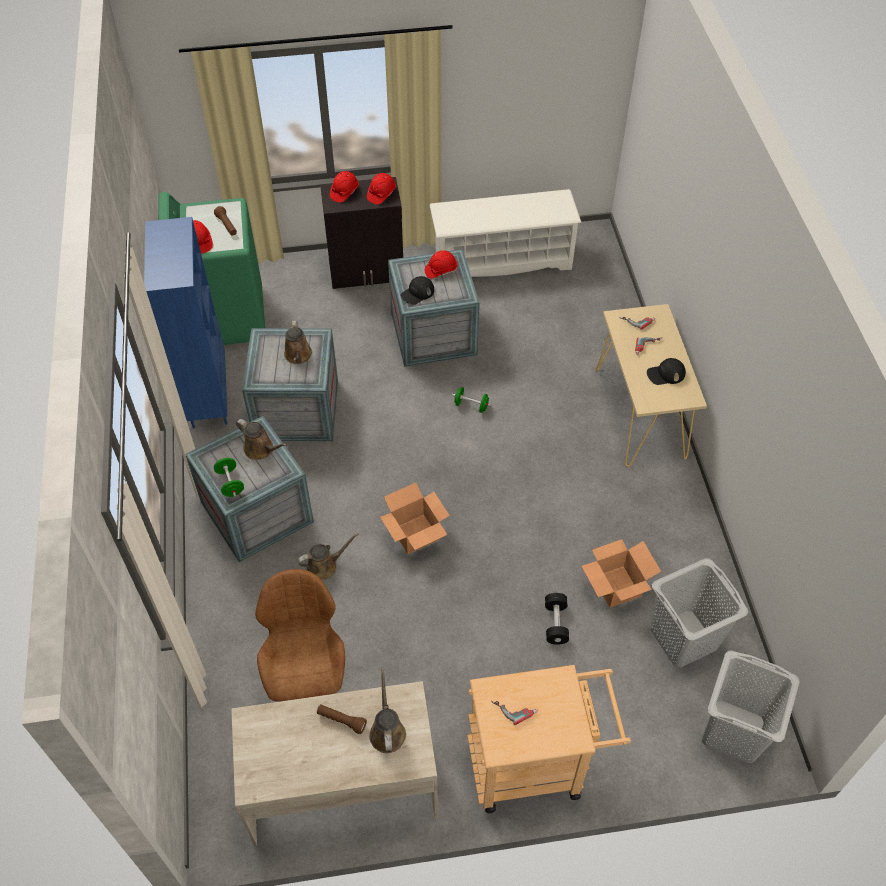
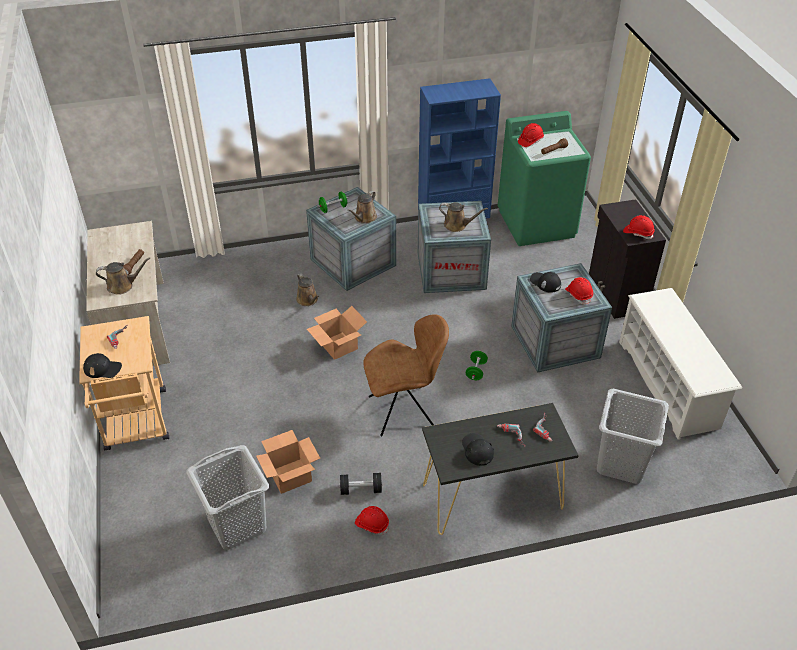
camera: 85 degrees right, 10 degrees down
(298, 356) = (457, 225): brown watering can -> brown watering can turned 150 degrees counterclockwise
(309, 684) = (213, 303): brown chair -> brown chair (404, 411)
(344, 192) = (631, 212): red hard hat -> red hard hat (372, 524)
(555, 623) = (255, 434): black dumbbell -> black dumbbell (361, 489)
(572, 722) = (103, 368): none -> black cap
(640, 413) = (491, 496): beige console table -> black console table
(732, 731) = (145, 558): grey laundry basket -> grey laundry basket (621, 462)

